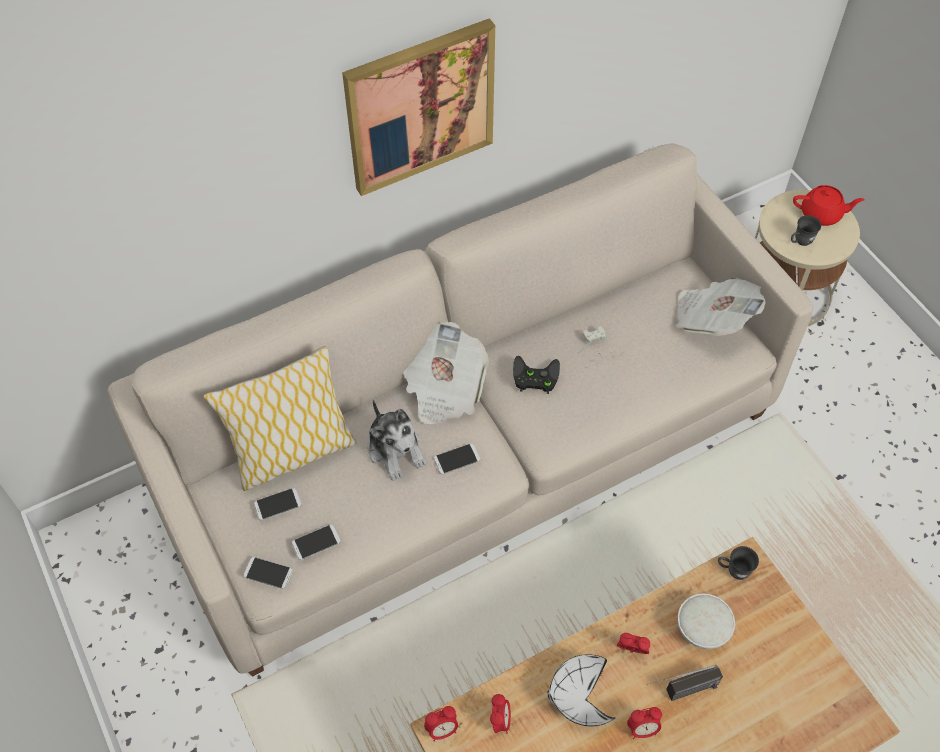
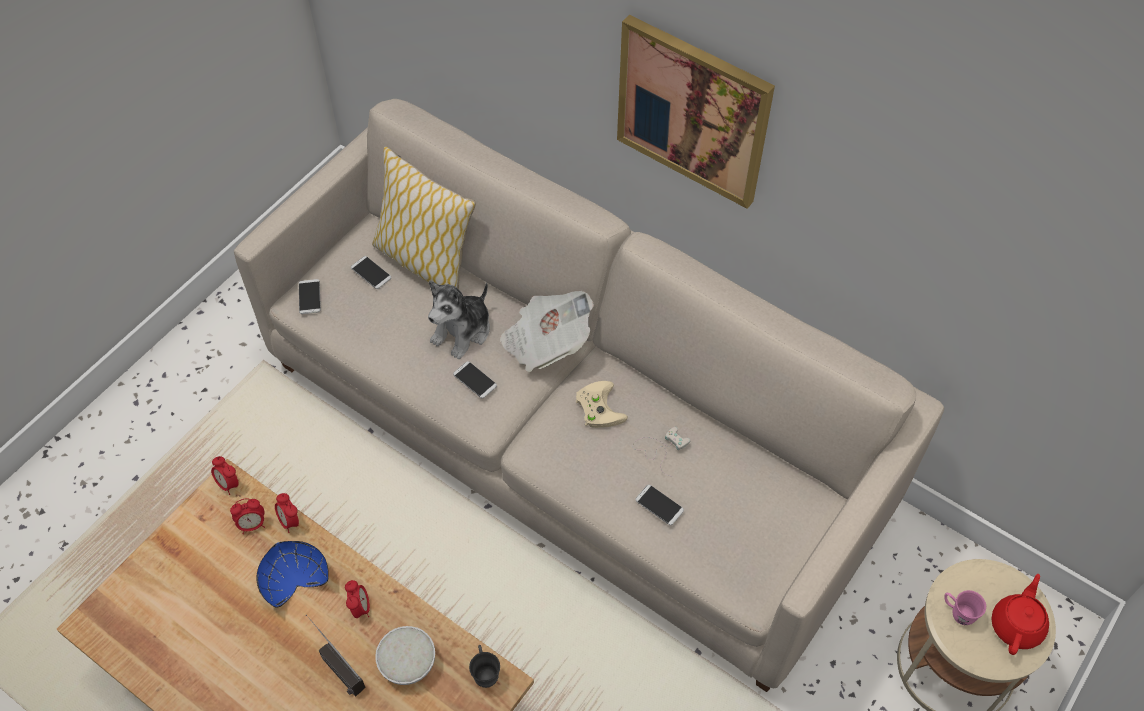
camera: 65 degrees right, 0 degrees up
(316, 542) = (347, 314): phone -> phone (659, 505)
(534, 377) = (597, 407): black game controller -> beige game controller
(578, 701) = (293, 580): white bowl -> blue bowl
(642, 729) = (286, 643): alarm clock -> alarm clock (290, 521)
(712, 319) = (768, 544): newspaper -> none
(800, 242) = (957, 613): grey mug -> pink mug
(821, 214) = (1017, 625): red teapot -> red teapot turned 135 degrees counterclockwise

